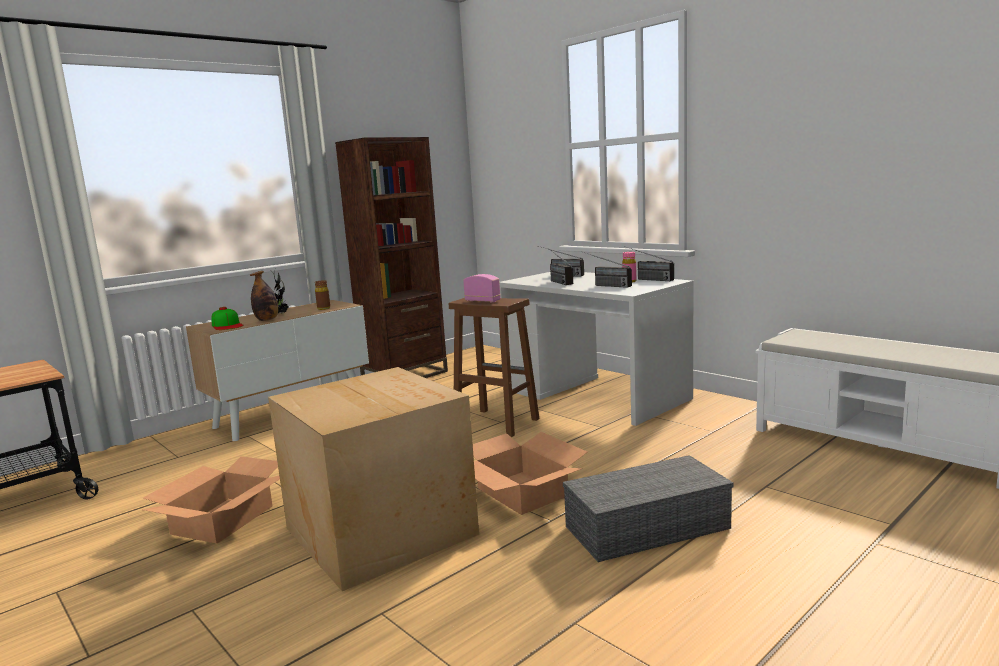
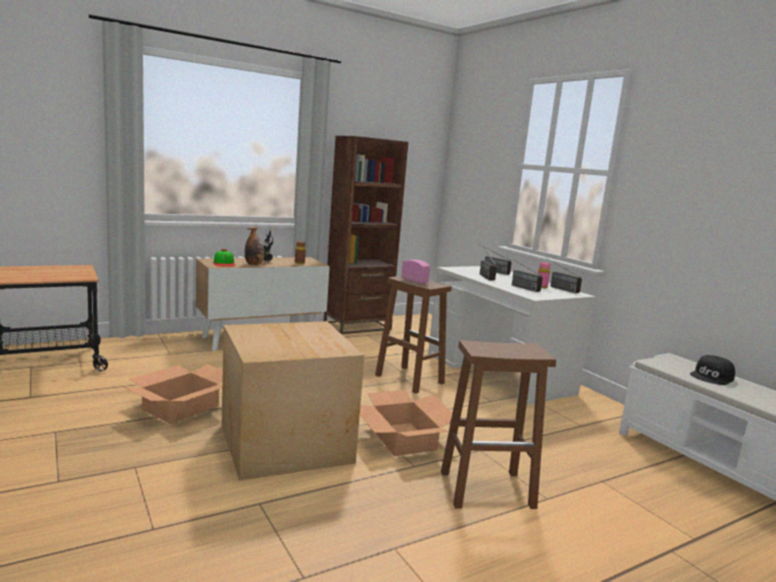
camera: 10 degrees right, 0 degrees up
(648, 526) = (488, 489): grey storage box -> brown stool
(850, 343) = (712, 377): none -> black cap

